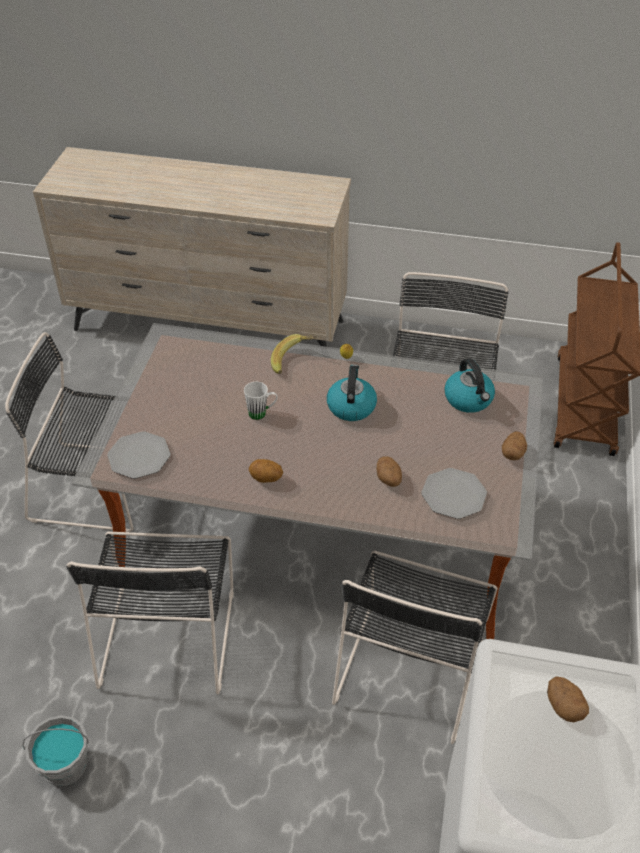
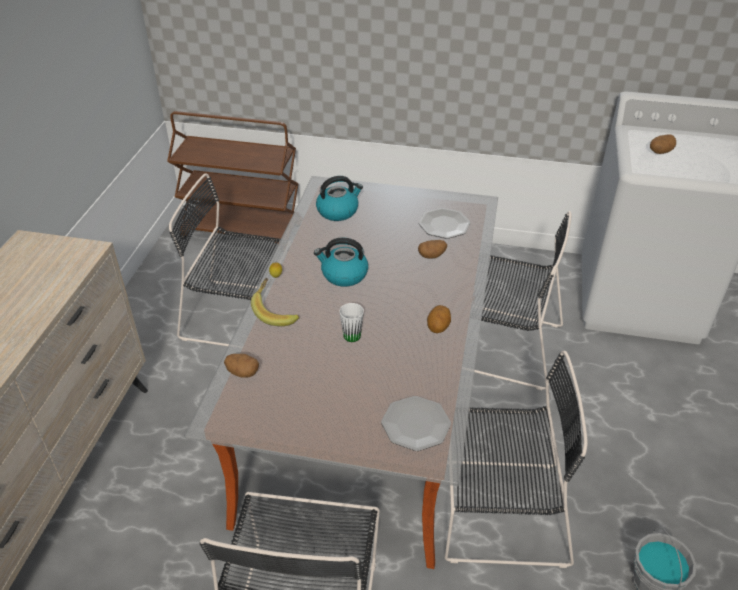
camera: 90 degrees left, 5 degrees down
(513, 453) = (398, 195): potato -> potato (242, 372)

